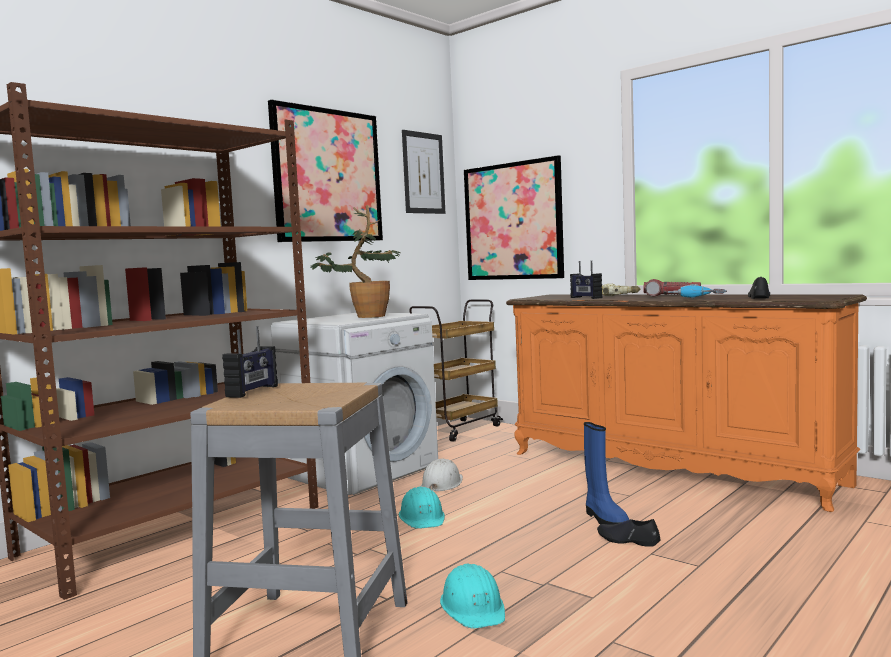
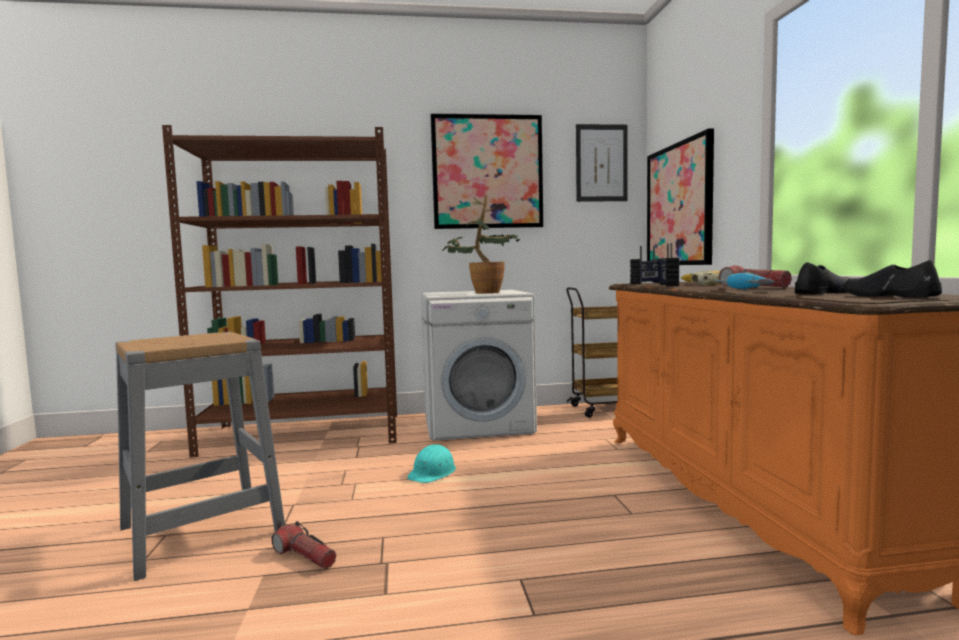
camera: 40 degrees right, 0 degrees up
(253, 391) = (194, 335): radio -> radio (647, 283)
(442, 484) = (503, 450): white hard hat -> none
(473, 607) = (305, 556): turquoise hard hat -> flashlight
(605, 519) = (555, 527): blue boot -> none
(628, 540) = (530, 556): black shoe -> black shoe (887, 296)

